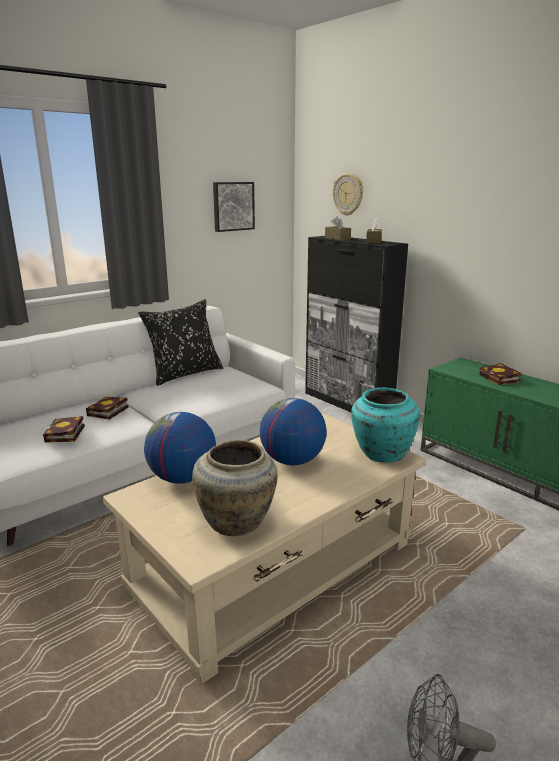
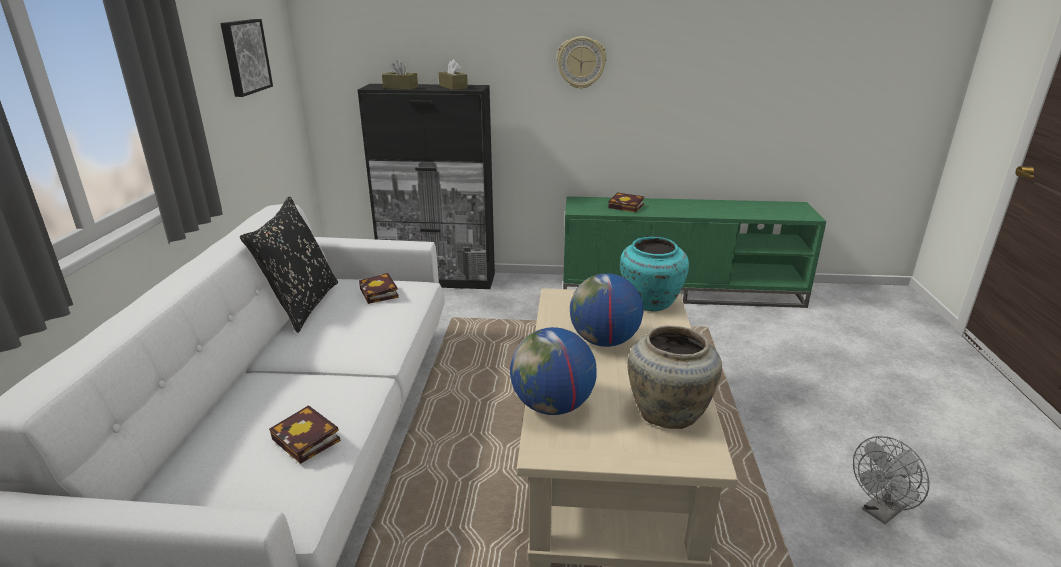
camera: 45 degrees left, 5 degrees up
(107, 412) = (304, 389): book -> book (380, 293)
(348, 194) = (389, 30): wall clock -> wall clock (581, 62)

